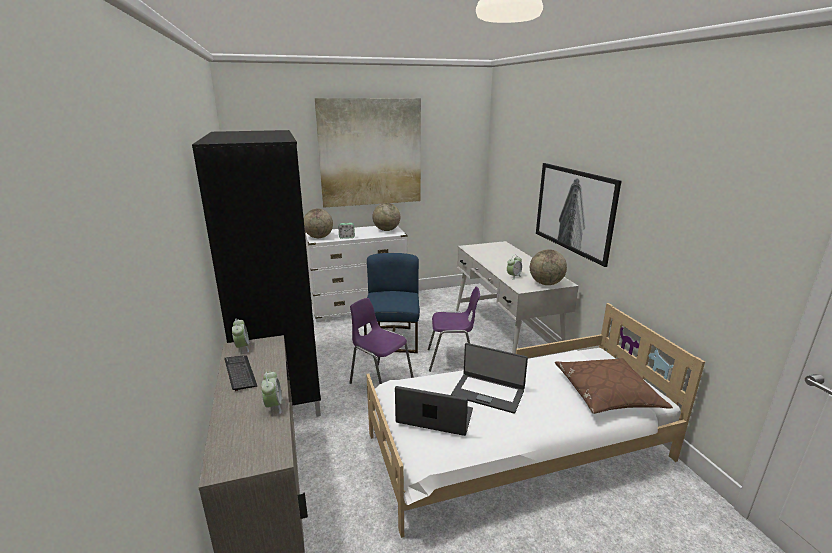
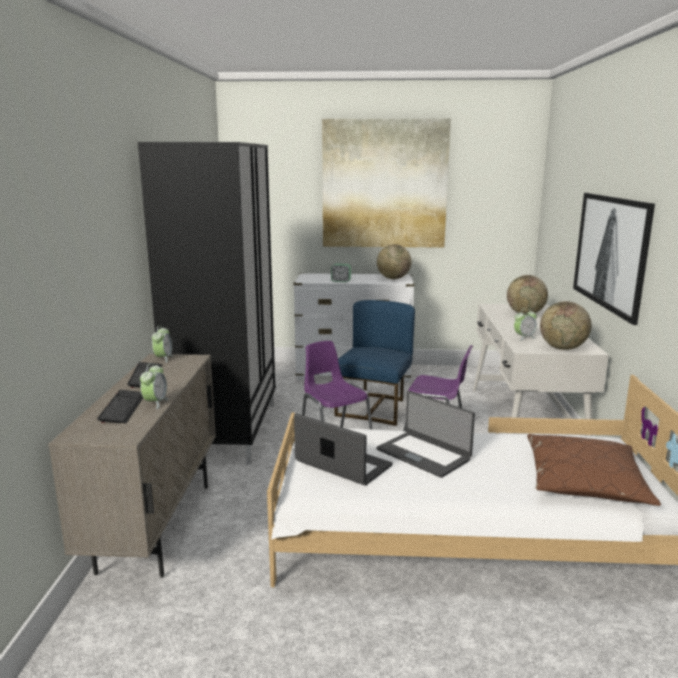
camera: 20 degrees right, 5 degrees down
(245, 419) = (123, 408): none -> keyboard
(319, 237) = (310, 279): globe -> globe (525, 314)

